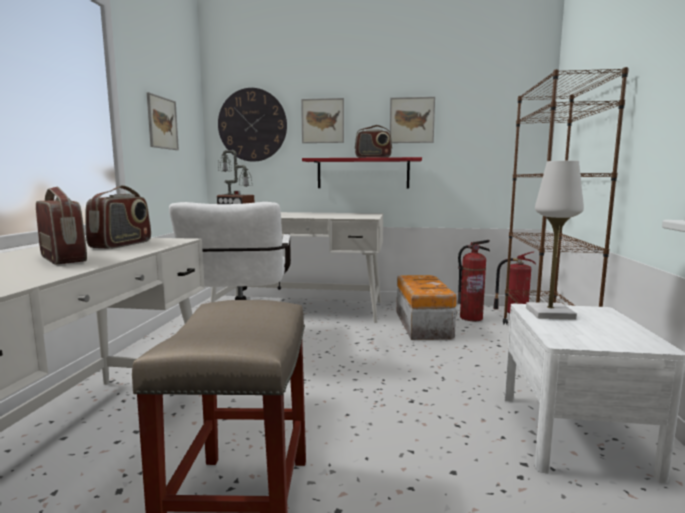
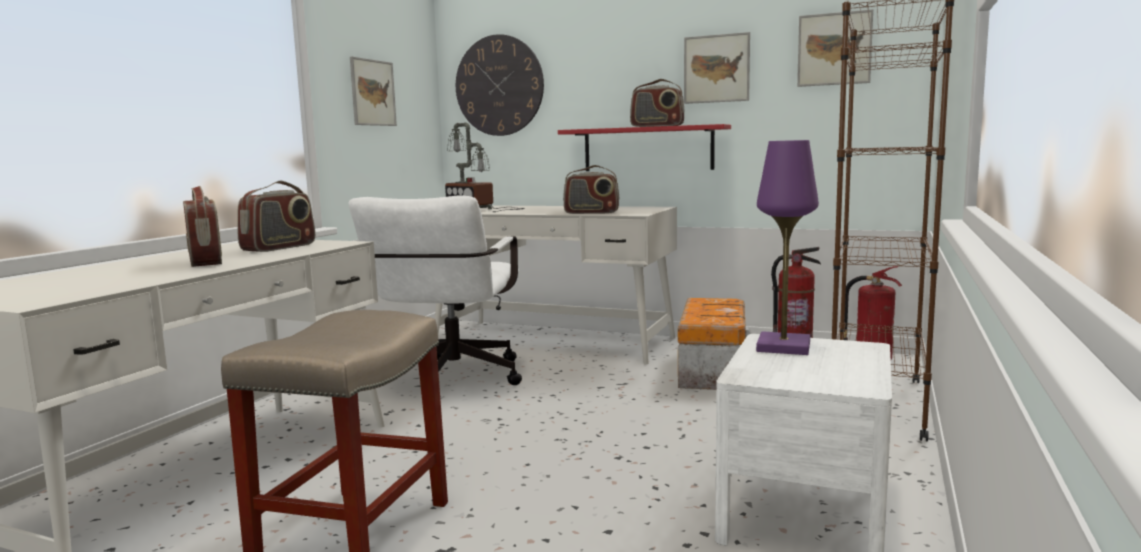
camera: 15 degrees right, 0 degrees up
(322, 121) = (591, 75): picture -> picture (834, 49)
(334, 217) = (591, 213): none -> radio
(550, 313) = (783, 347): white table lamp -> purple table lamp

